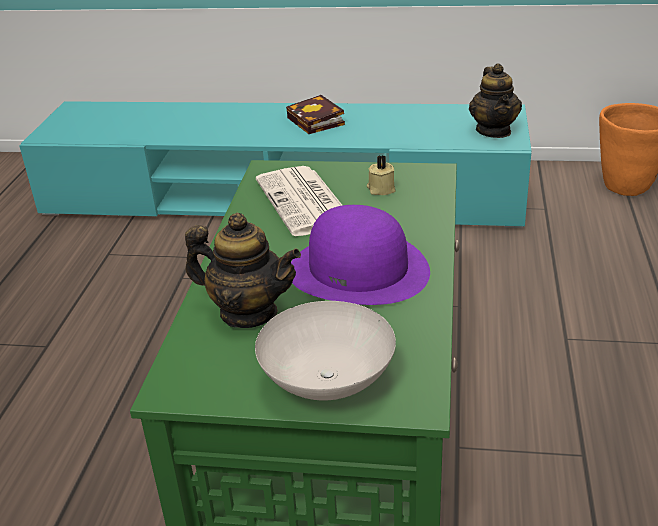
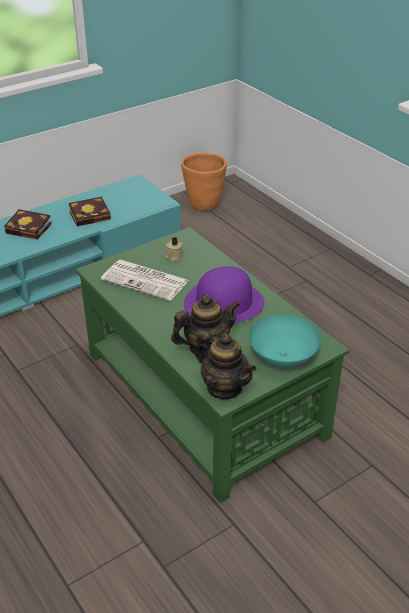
camera: 45 degrees left, 5 degrees up
(330, 382) = (284, 357): white bowl -> turquoise bowl
(402, 129) = (91, 215): none -> book
(494, 131) = (145, 197): teapot -> teapot (224, 388)

